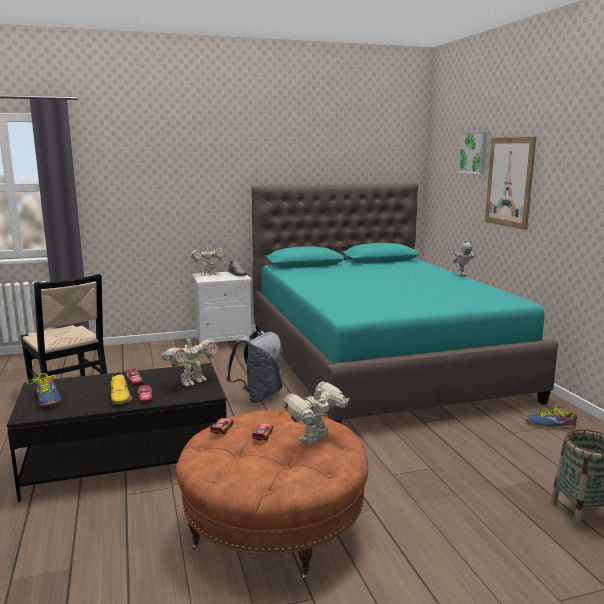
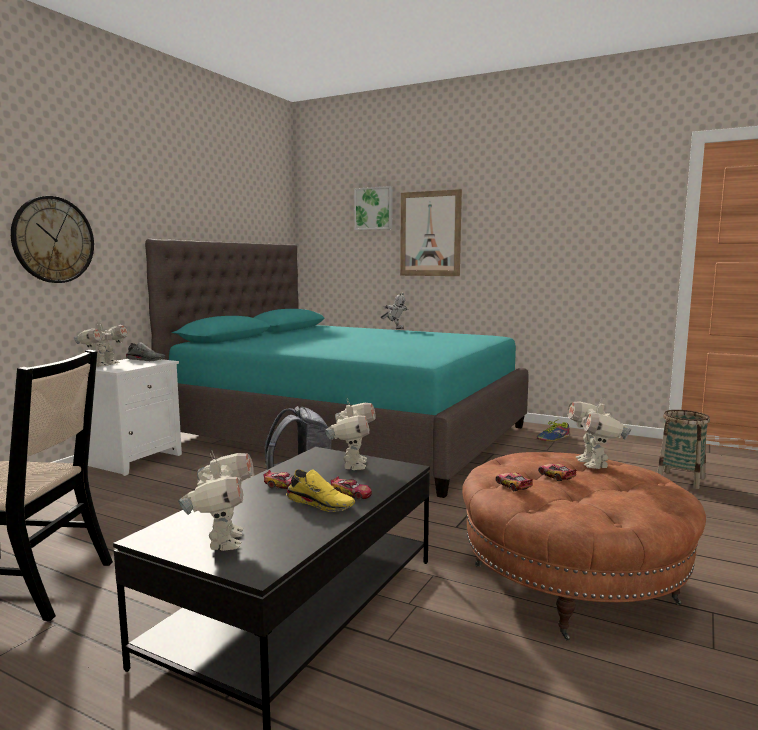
camera: 45 degrees left, 5 degrees down
(47, 398) = (222, 542): shoe -> toy robot
(183, 189) = (53, 240): none -> wall clock

